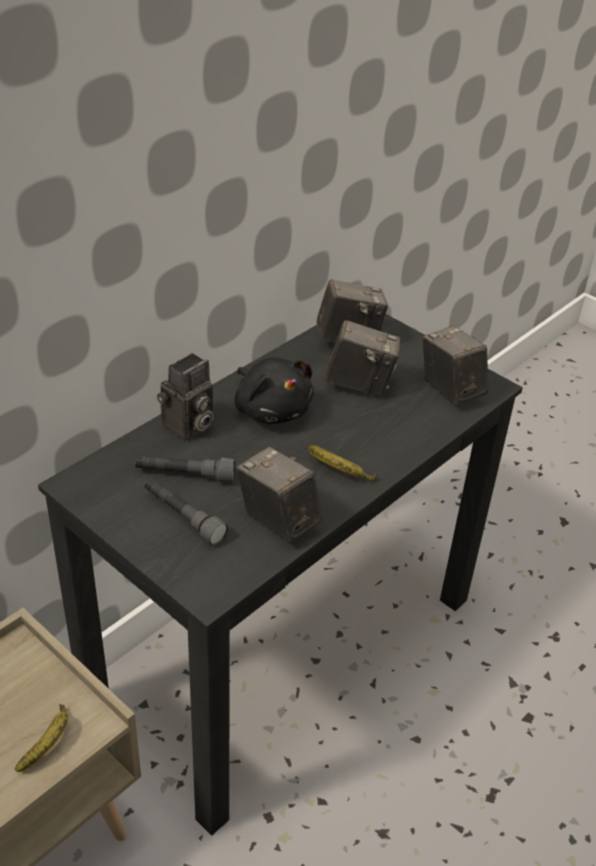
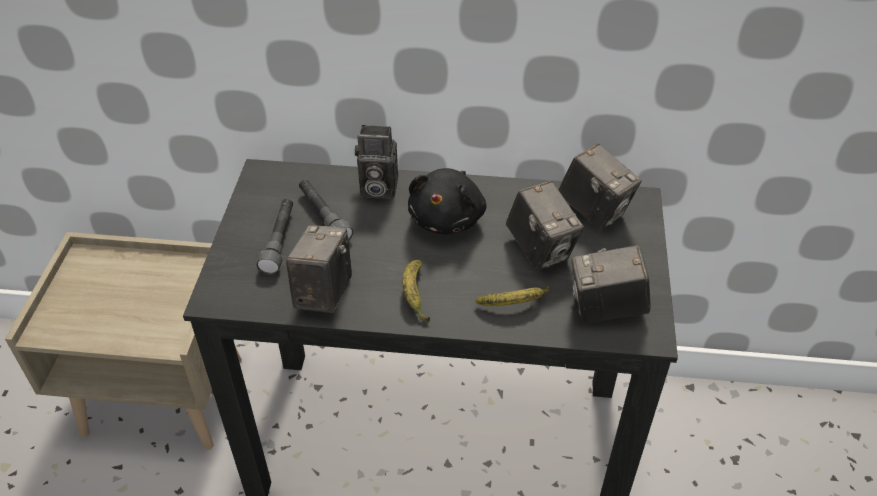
camera: 55 degrees right, 5 degrees up
(48, 743) = (139, 330): banana -> banana (515, 304)
(450, 390) = (606, 309): camera -> camera turned 120 degrees counterclockwise

